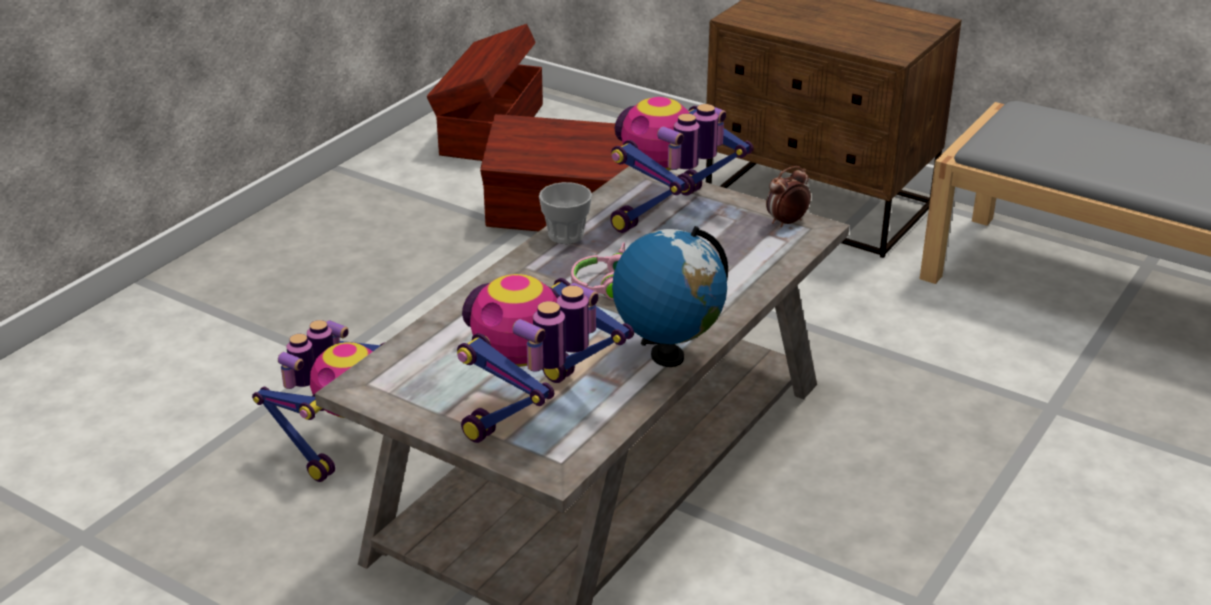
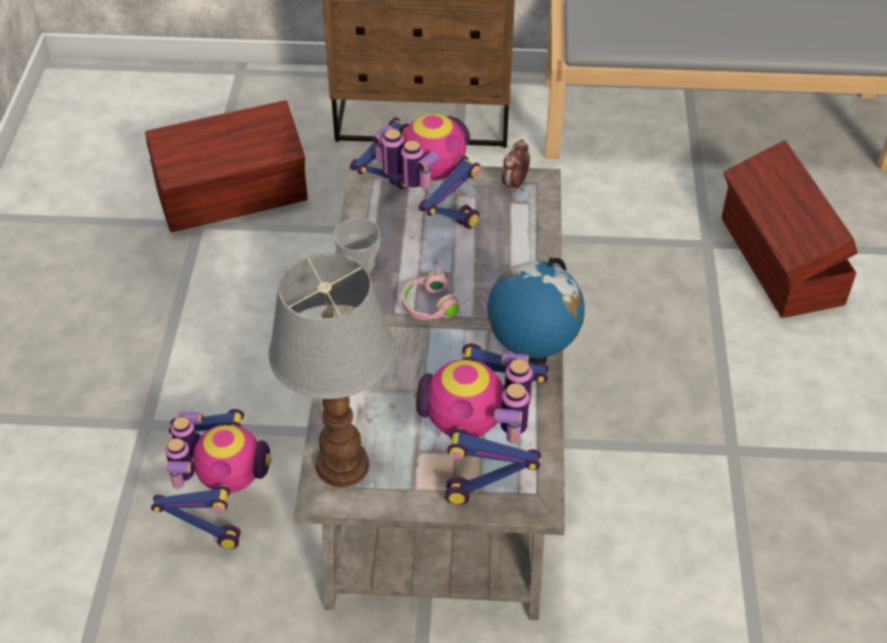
camera: 30 degrees left, 15 degrees up
(398, 372) = (343, 463): none -> table lamp
(489, 130) = (92, 124): brown storage box -> brown storage box (779, 262)
(669, 216) = (423, 211): toy robot -> toy robot turned 120 degrees clockwise

